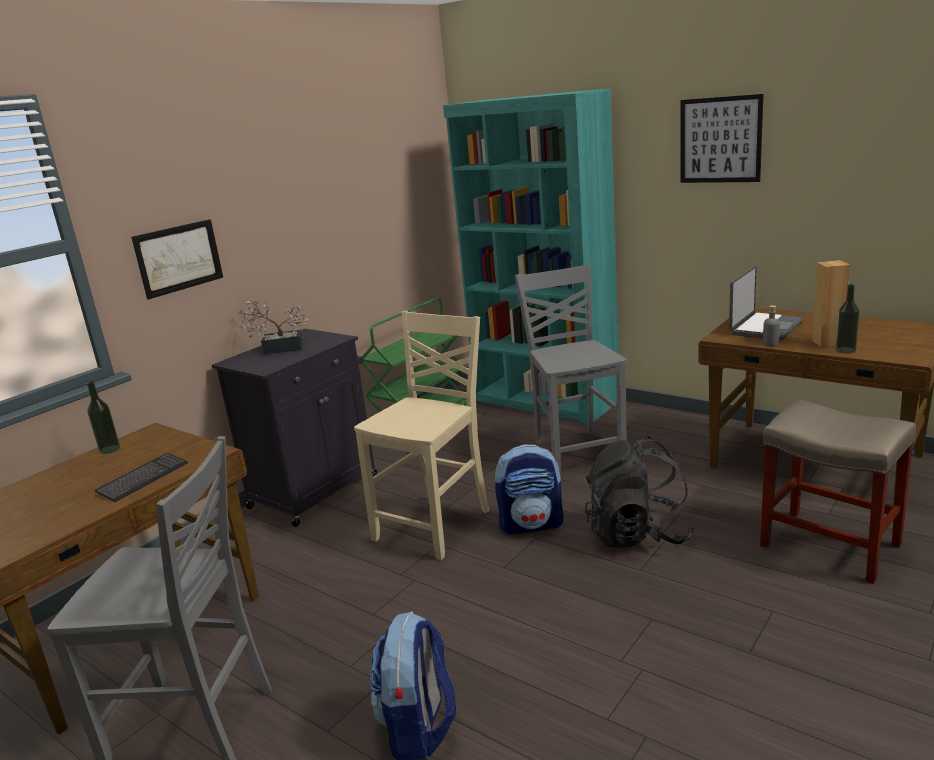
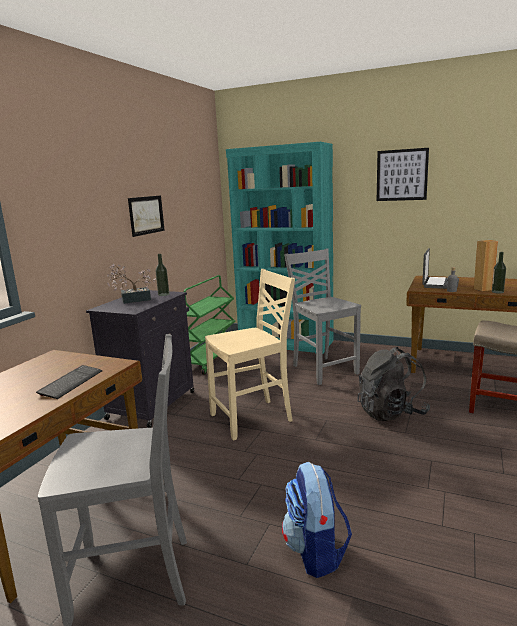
camera: 15 degrees left, 5 degrees down
(110, 449) = (26, 367): bottle -> bottle (163, 294)
(179, 258) = (67, 229): picture -> picture (146, 215)
(436, 525) = (253, 418): beige chair -> beige chair turned 45 degrees clockwise
(531, 524) = (319, 412): backpack -> none

